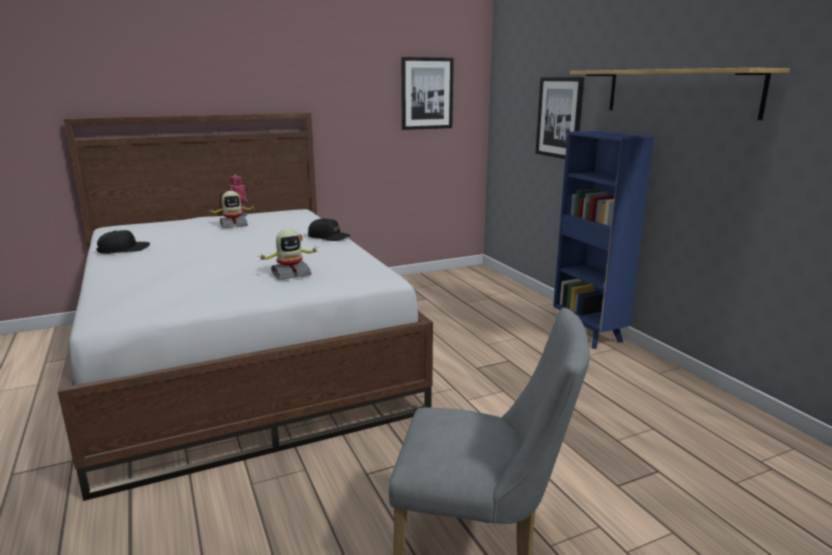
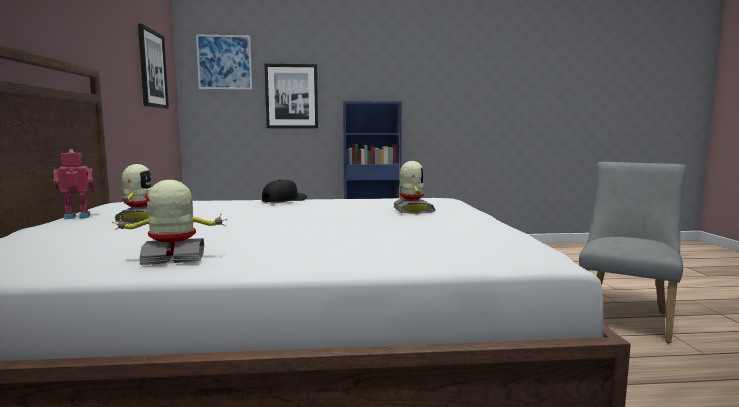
camera: 70 degrees left, 10 degrees down
(124, 249) = (174, 258): black cap -> toy robot
(517, 76) = (224, 62): none -> picture
(679, 92) = (406, 74): shelf -> none

